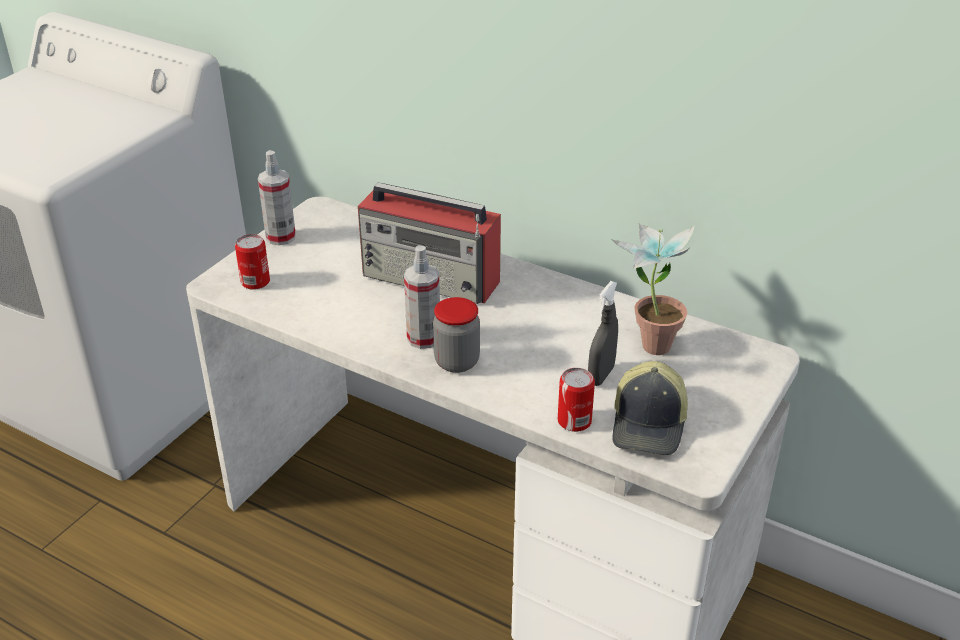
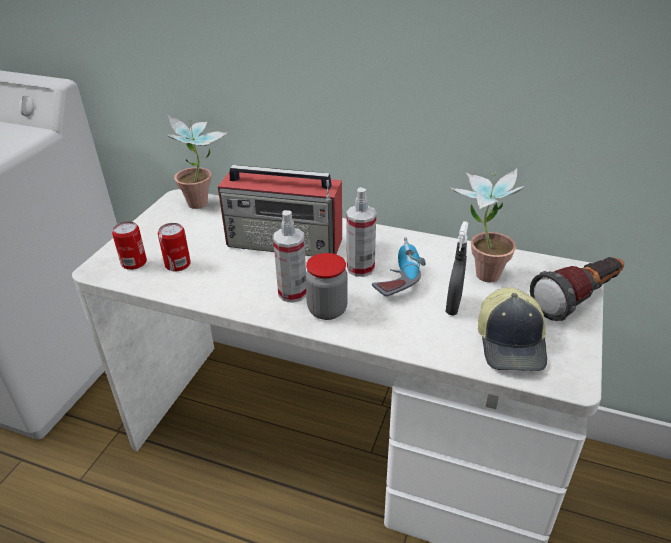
camera: 10 degrees left, 0 degrees up
(280, 237) = (150, 223): spray bottle -> spray bottle (360, 268)
(346, 221) = (203, 206): none -> potted plant
(549, 333) = (397, 275): none -> power drill
(574, 421) = (447, 350): can -> can (178, 264)
(750, 388) = (578, 300): none -> flashlight

